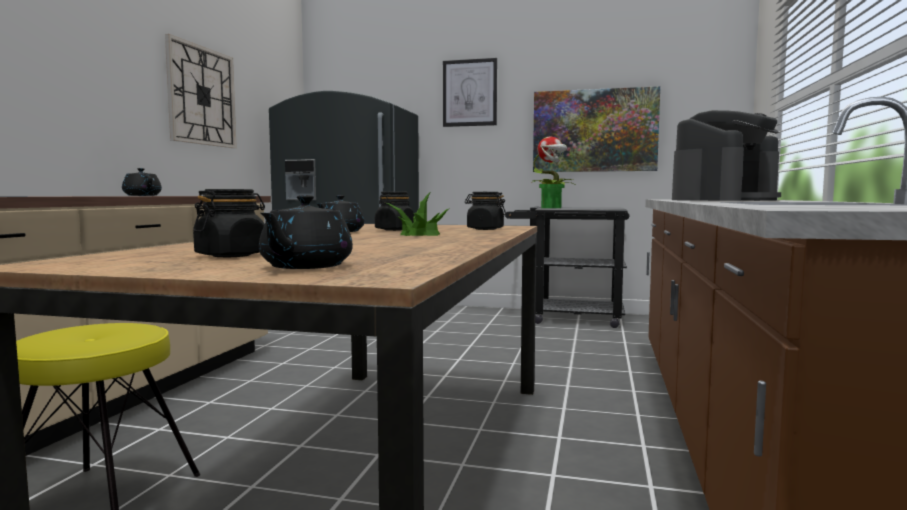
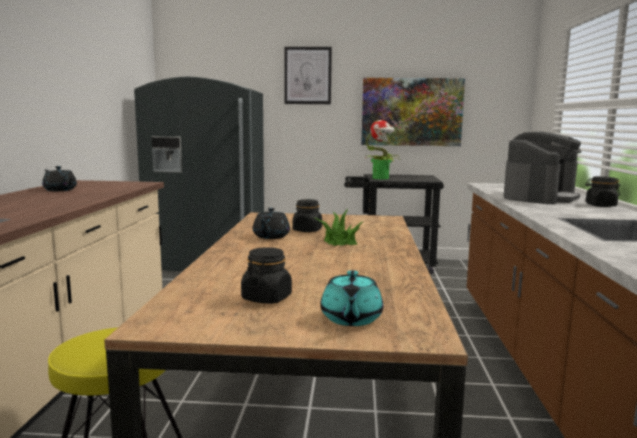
camera: 10 degrees left, 5 degrees up
(202, 96) = (84, 85): wall clock -> none
(305, 266) = (351, 319): black teapot -> turquoise teapot
(485, 229) = (374, 226): black jar -> black jar (600, 205)

